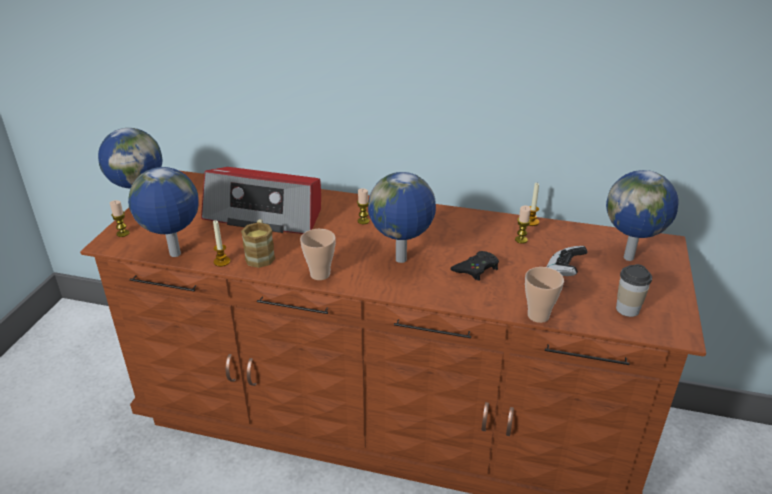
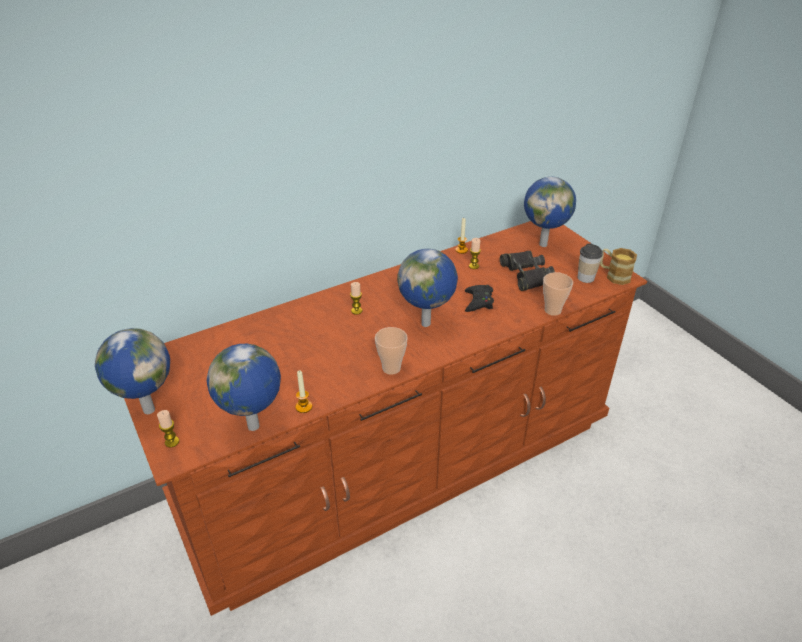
camera: 45 degrees left, 5 degrees up
(260, 255) = (324, 382): mug -> mug (613, 275)
(265, 214) = (273, 349): radio -> none
(563, 272) = (526, 274): game controller -> black binoculars

